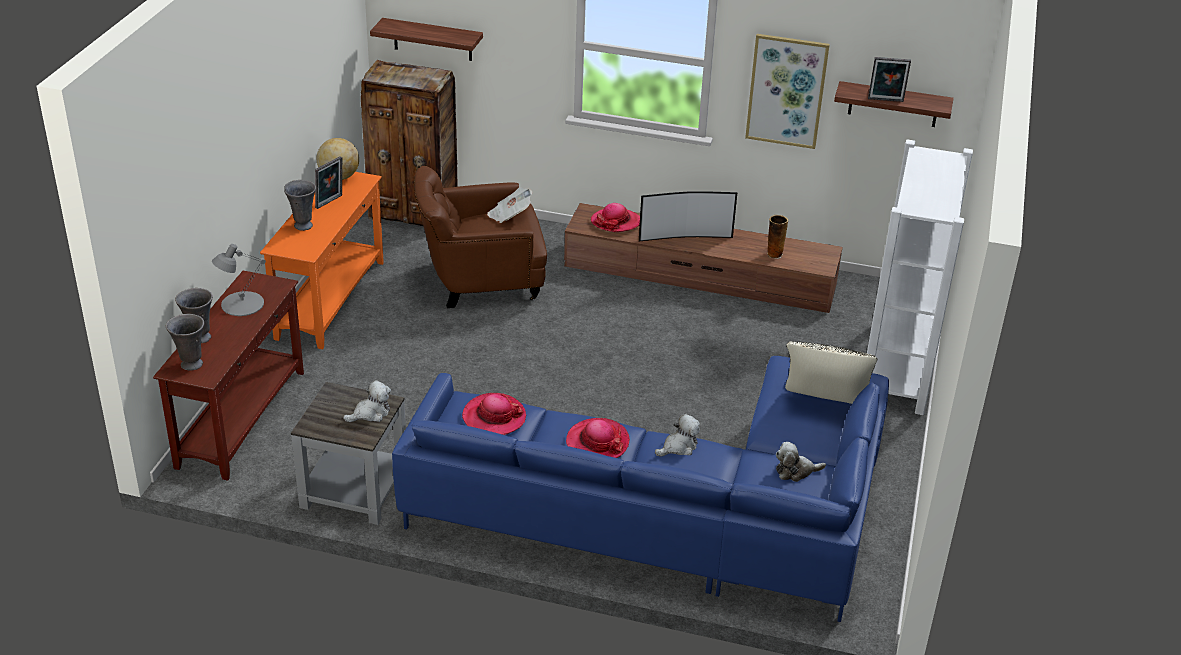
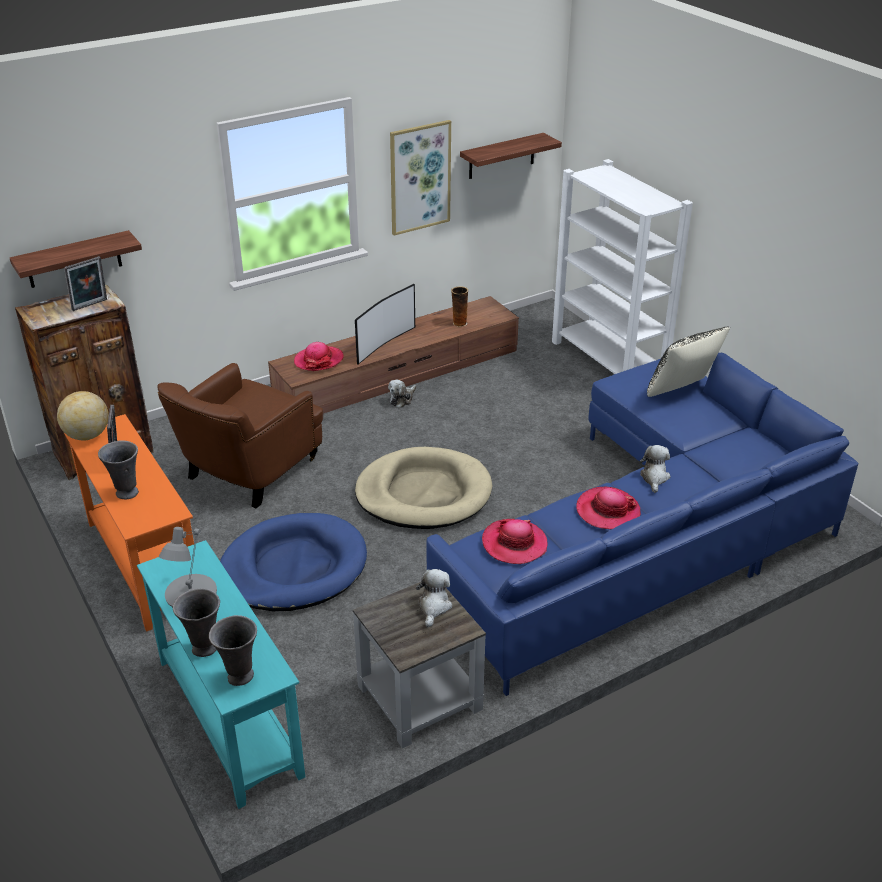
camera: 45 degrees left, 0 degrees up
(241, 418) = (228, 717): brown console table -> turquoise console table
(409, 361) = (293, 568): none -> blue dog bed
(509, 215) = (247, 395): newspaper -> none
(569, 371) = (423, 493): none -> beige dog bed
(795, 471) = (741, 444): plush toy -> plush toy (402, 399)
(885, 100) = (512, 151): picture frame -> picture frame (90, 305)

